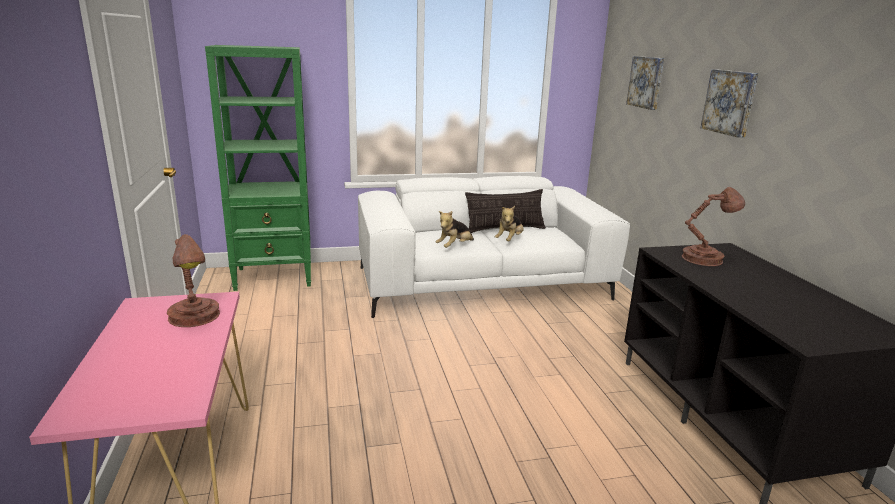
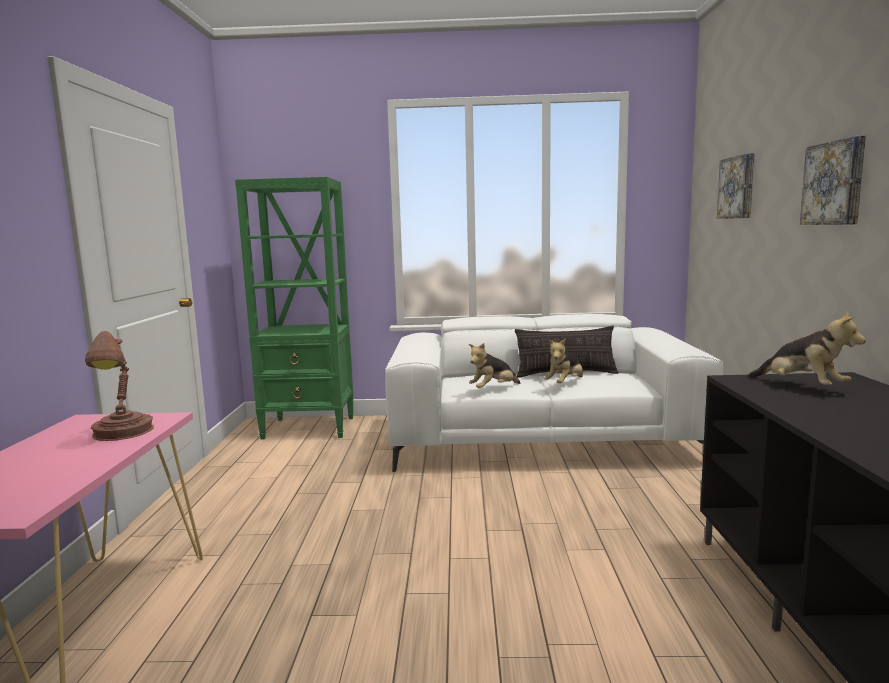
camera: 15 degrees right, 10 degrees down
(705, 258) = (801, 387): brown table lamp -> plush toy

